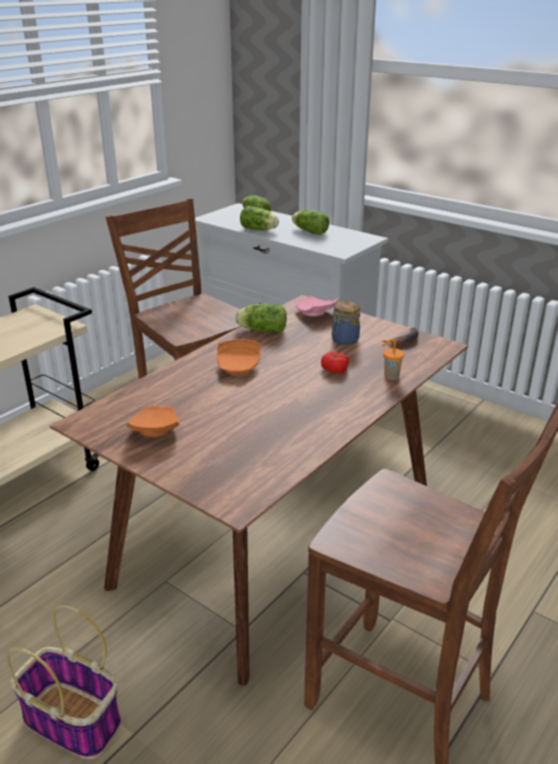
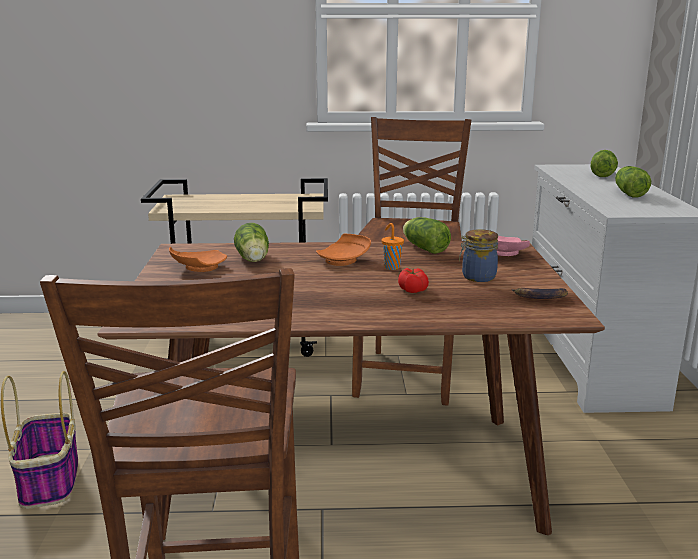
camera: 50 degrees right, 10 degrees down
(260, 230) = (579, 182): lettuce -> lettuce (253, 260)
(390, 377) = (448, 312): orange cup -> orange cup (391, 267)

